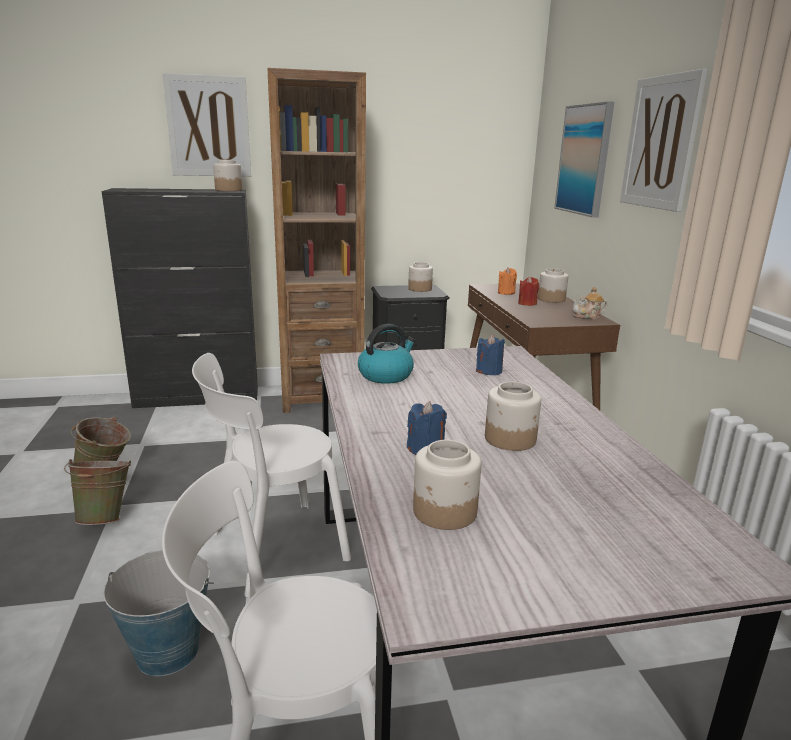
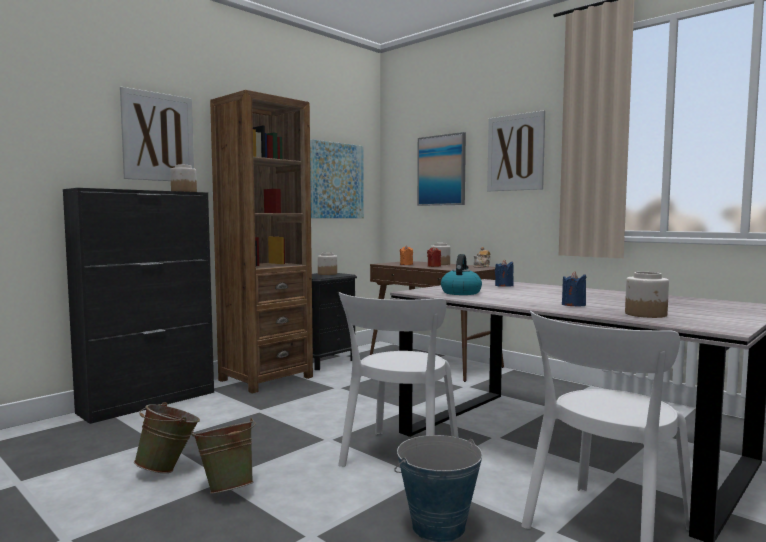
camera: 35 degrees left, 15 degrees down
(450, 168) = (333, 180): none -> picture
(511, 439) = (593, 298): jar -> none

